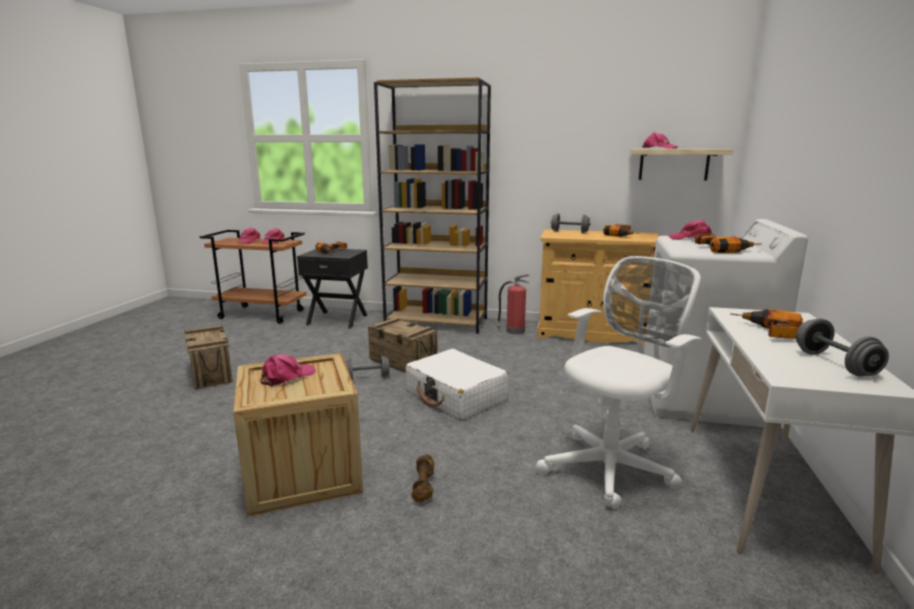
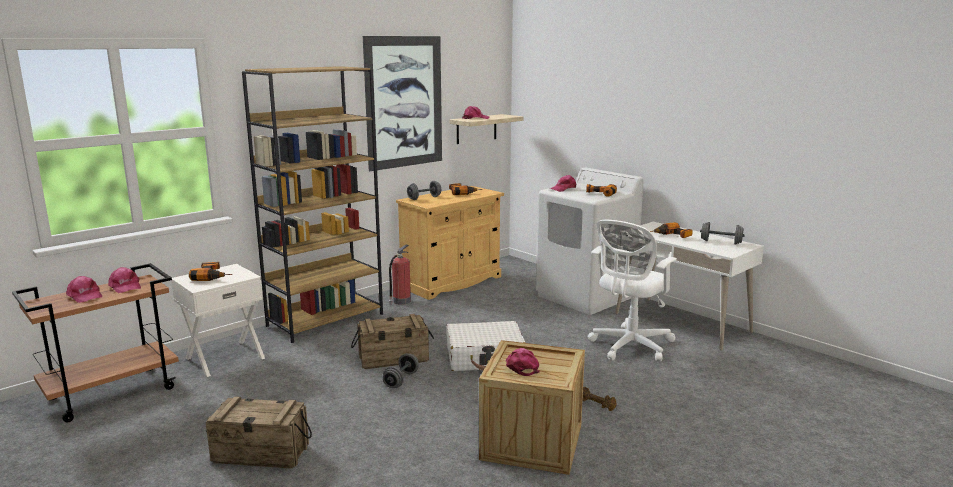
camera: 55 degrees left, 0 degrees up
(337, 319) = (224, 357): black nightstand -> white nightstand
(566, 124) = (404, 102): none -> picture
(612, 467) = (629, 347): white office chair -> white office chair turned 135 degrees counterclockwise

